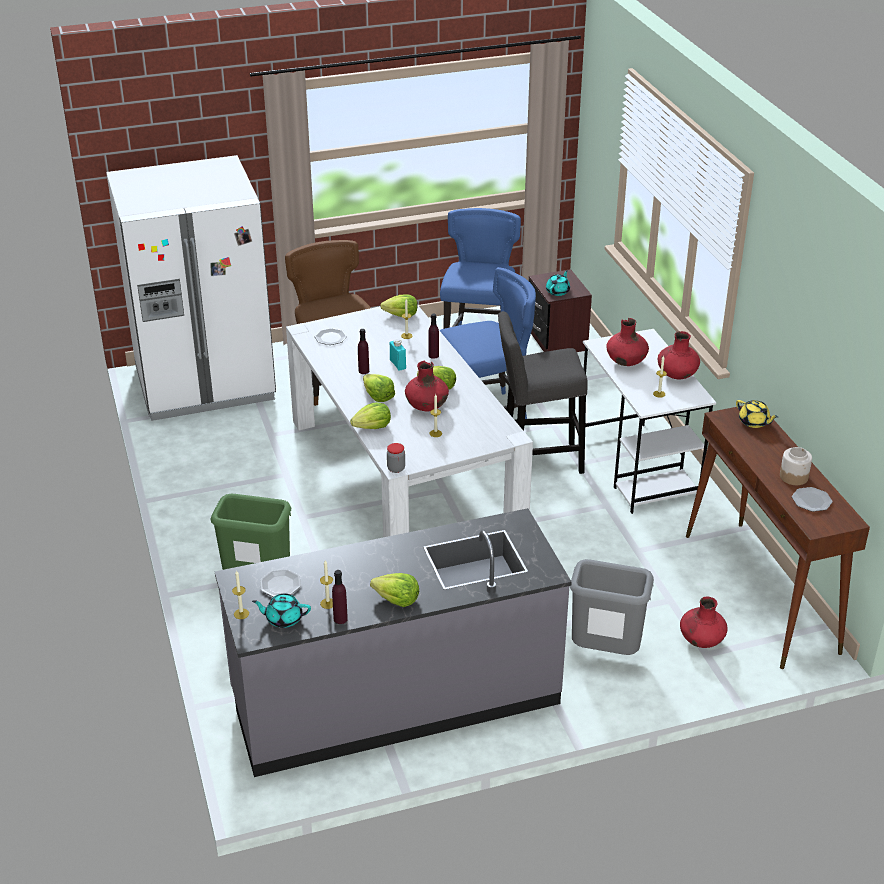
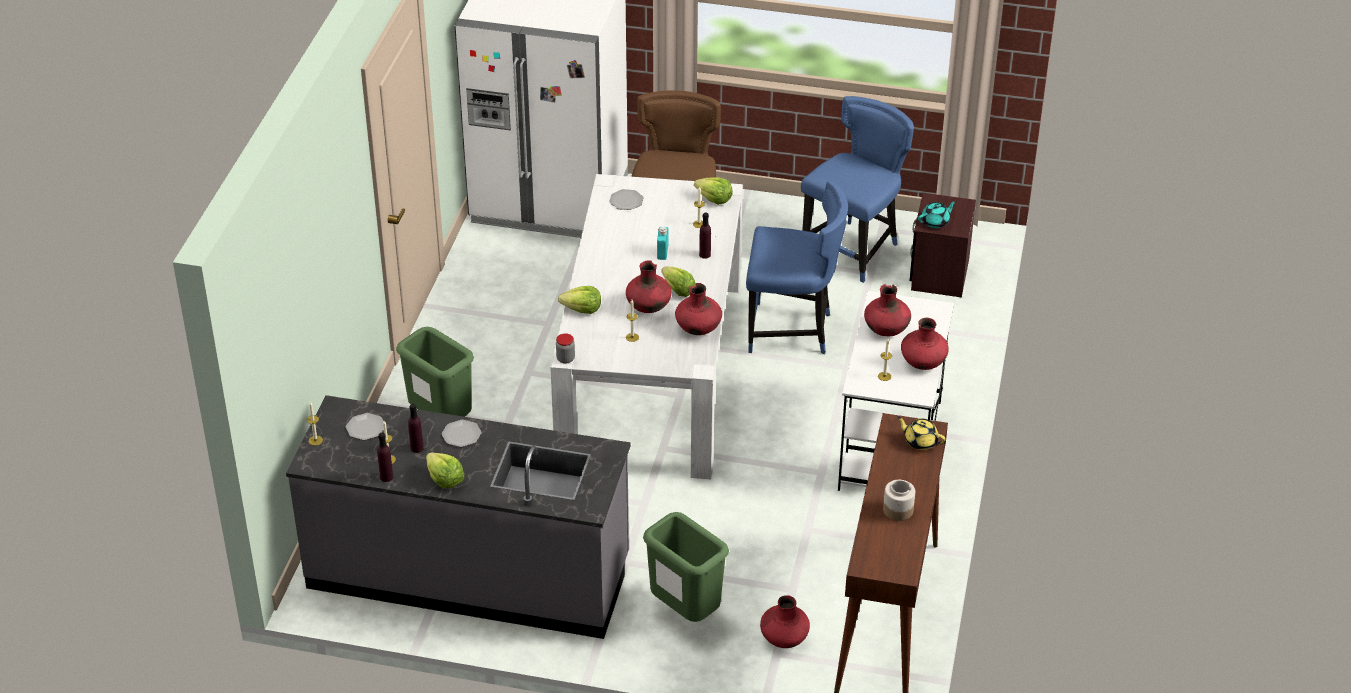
camera: 30 degrees right, 5 degrees up
(283, 618) = (343, 458): turquoise teapot -> none
(363, 371) = (625, 248): purple bottle -> purple bottle (417, 448)
(378, 396) = (614, 280): lettuce -> none
(483, 409) = (698, 329): none -> red vase
(537, 461) = (795, 400): grey stool -> none
(604, 653) = (684, 612): grey trash can -> green trash can
(754, 422) = (920, 441): yellow teapot -> yellow teapot turned 135 degrees clockwise
(812, 501) = (889, 540): plate -> plate (462, 435)

